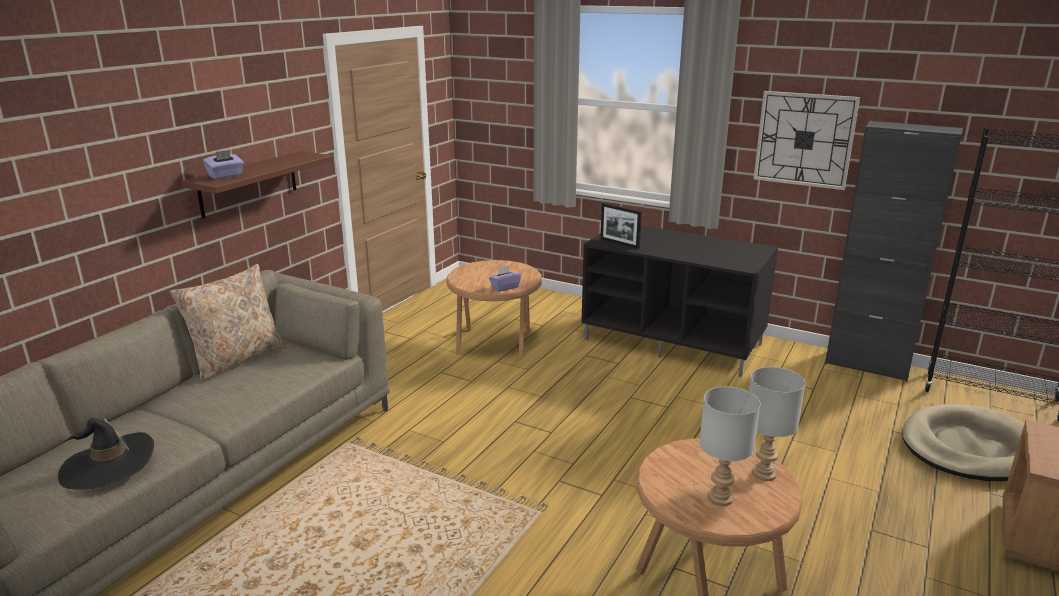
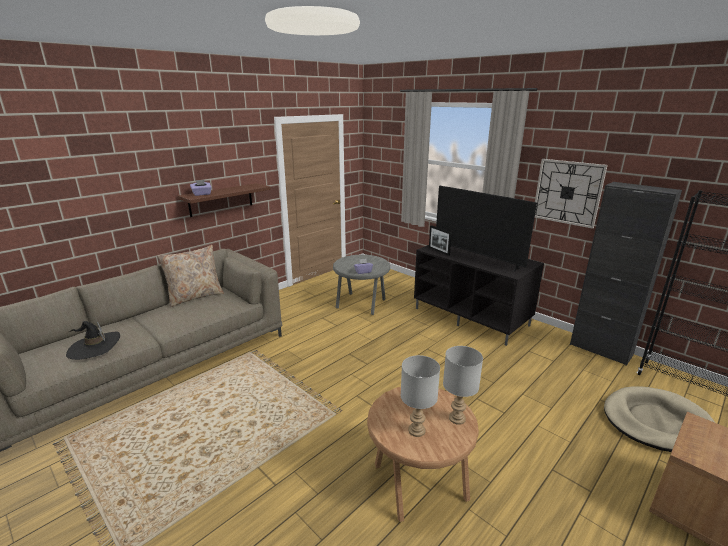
camera: 15 degrees right, 0 degrees up
(495, 343) = (361, 304): brown side table -> grey side table
(682, 249) = (477, 258): none -> television

